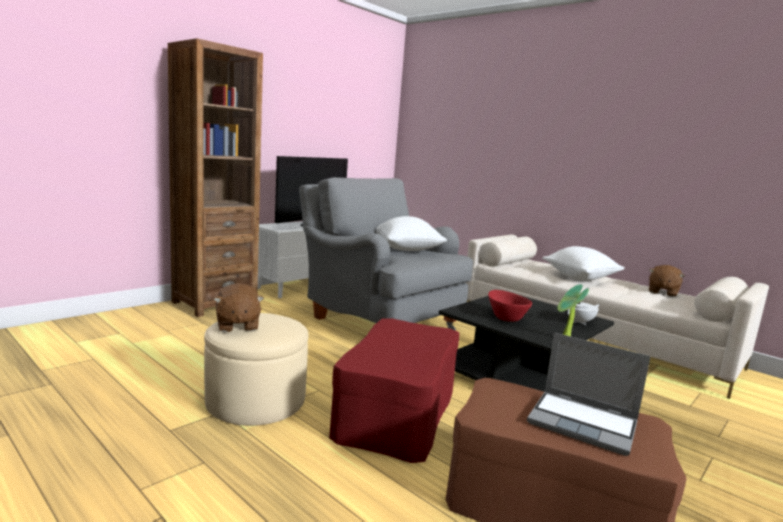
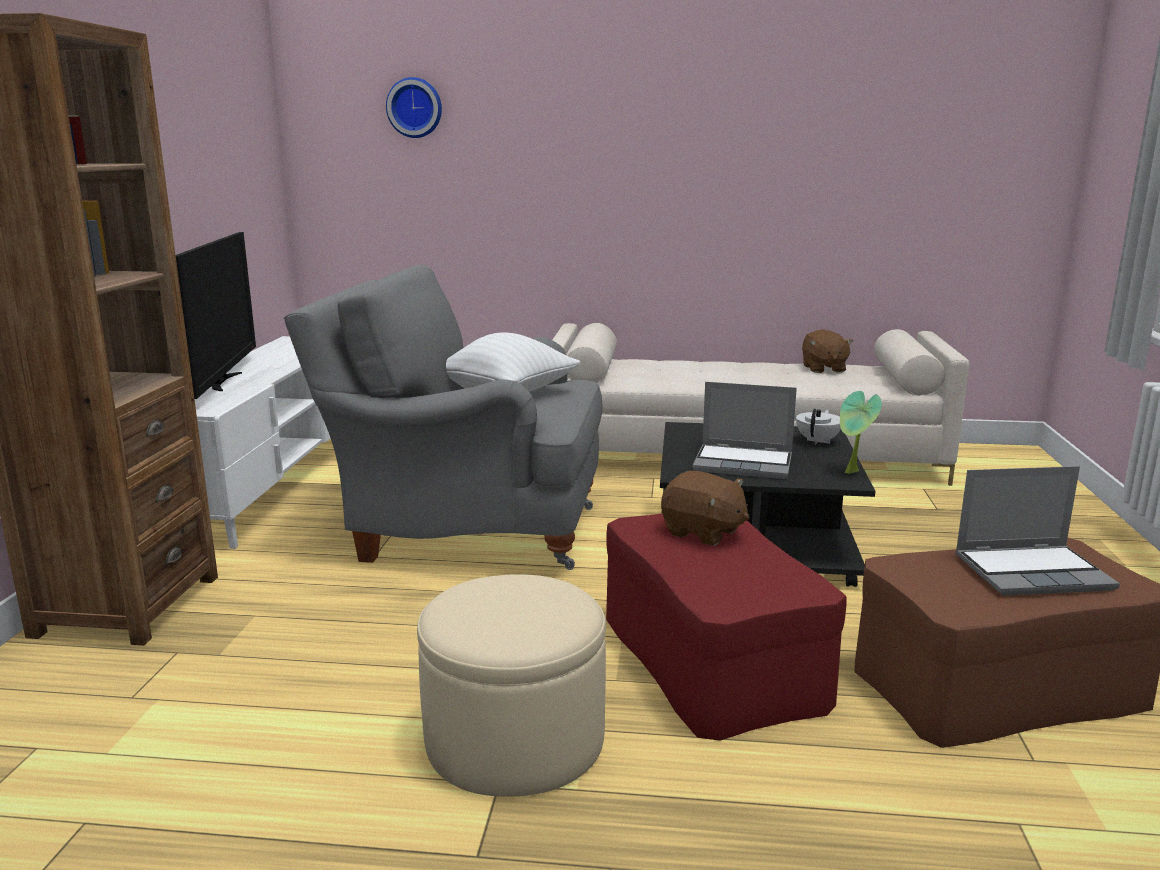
camera: 35 degrees left, 5 degrees up
(237, 325) = (487, 621): brown plush toy -> brown plush toy (703, 532)
(456, 107) = (415, 108): none -> wall clock
(505, 317) = (744, 463): red bowl -> laptop
(580, 278) = (719, 374): white pillow -> none

